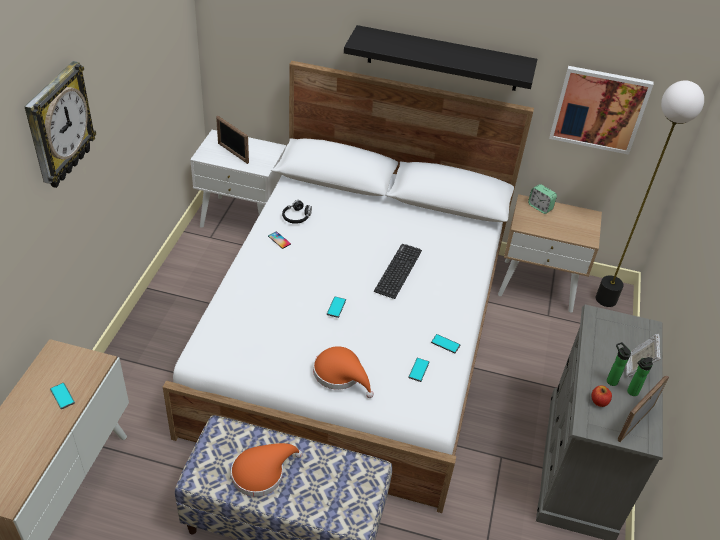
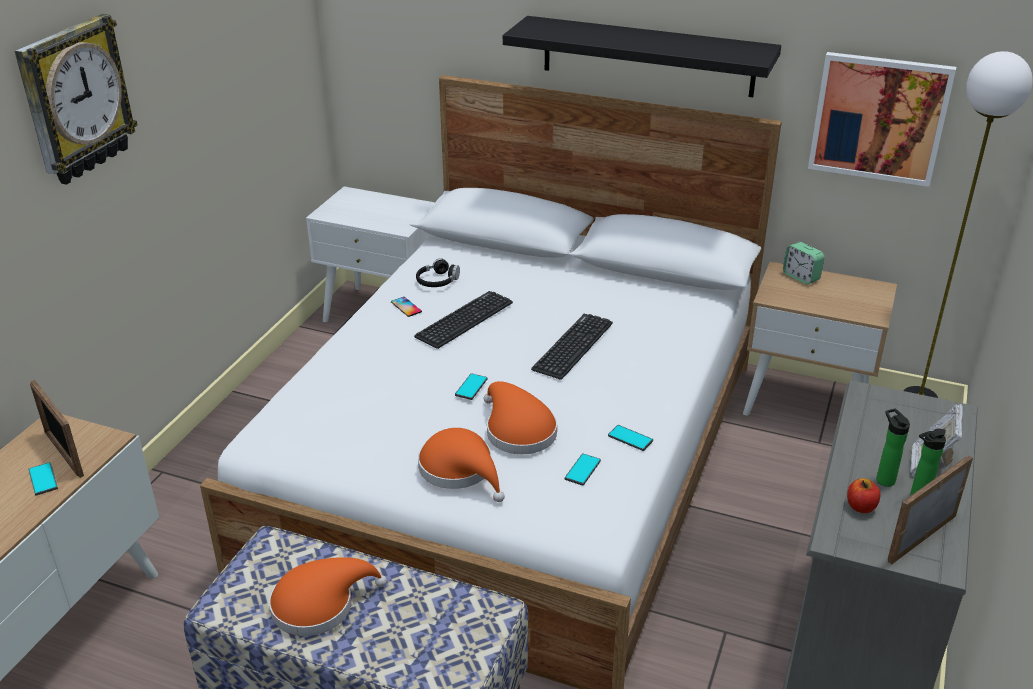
camera: 10 degrees right, 10 degrees down
(233, 153) = (366, 211): picture frame -> picture frame (64, 454)
(322, 251) = (464, 320): none -> keyboard
(372, 341) = (517, 431): none -> orange hat

